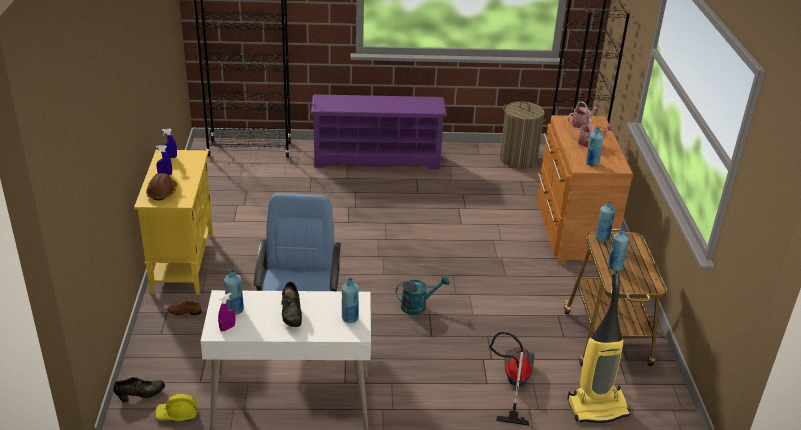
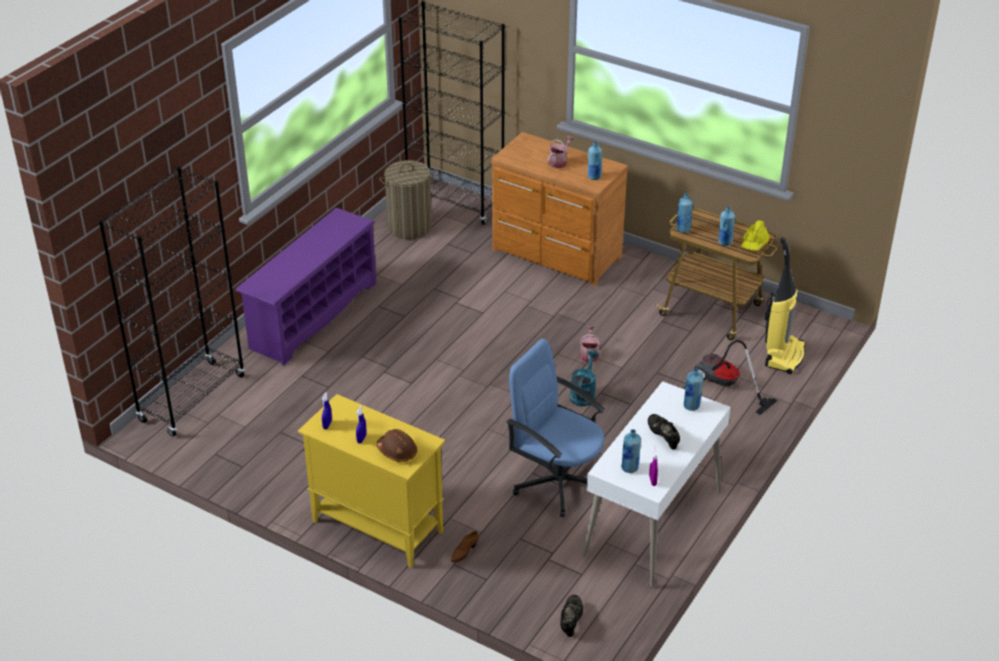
camera: 55 degrees left, 5 degrees up
(177, 414) = (615, 603): yellow hard hat -> yellow hard hat (754, 243)
(291, 316) = (663, 437): black shoe -> black shoe turned 135 degrees counterclockwise
(582, 124) = (523, 150): watering can -> watering can (589, 354)

